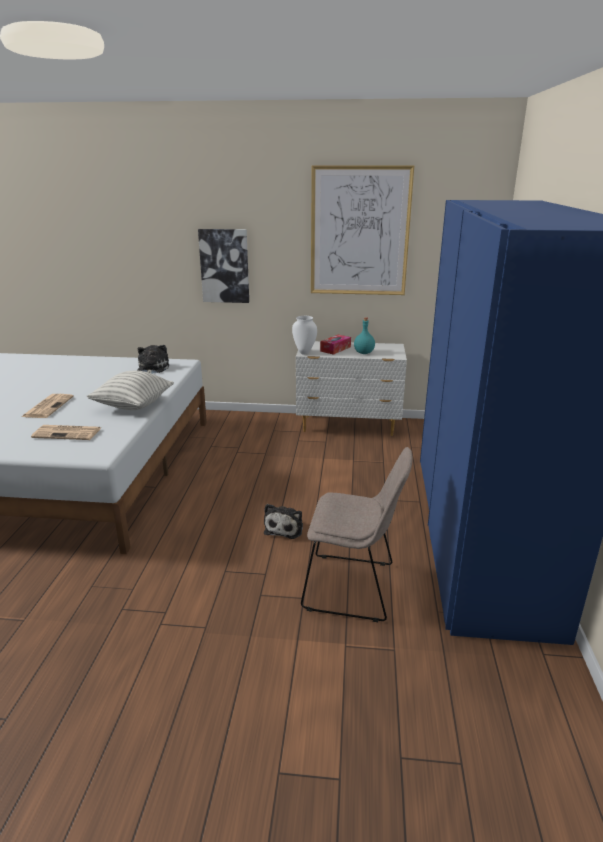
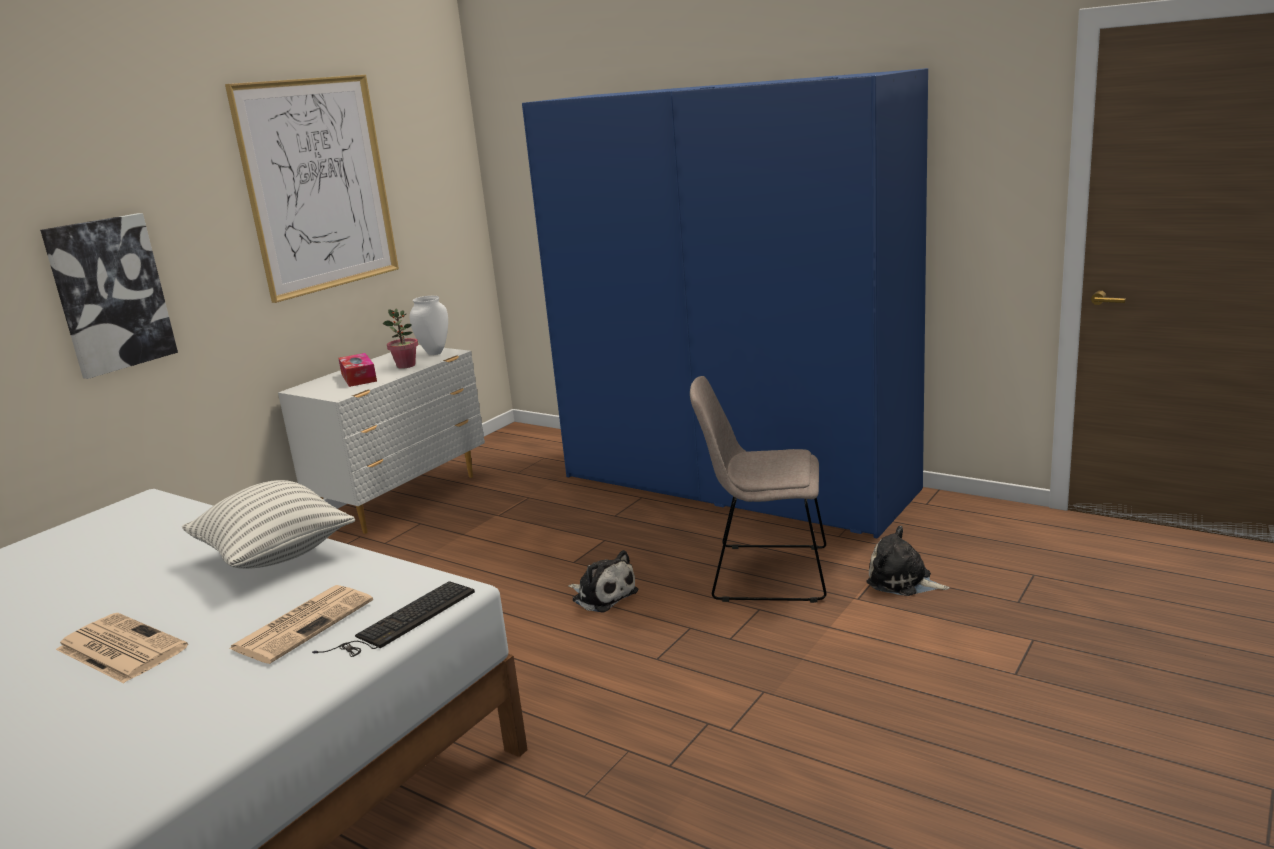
camera: 60 degrees left, 5 degrees down
(70, 453) = (402, 621): none -> keyboard
(152, 369) = (117, 531): plush toy -> plush toy (903, 581)
(304, 352) = (335, 395): white vase -> white vase (434, 353)
(353, 587) = (764, 573): beige chair -> beige chair turned 120 degrees counterclockwise
(364, 353) = (406, 365): turquoise bottle -> potted plant

